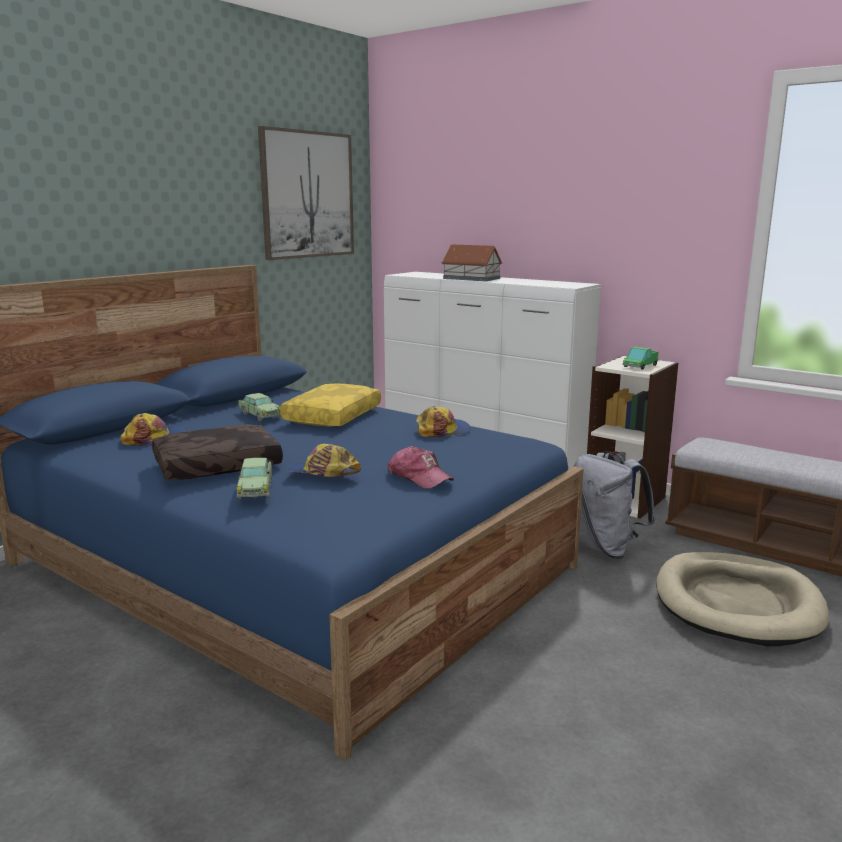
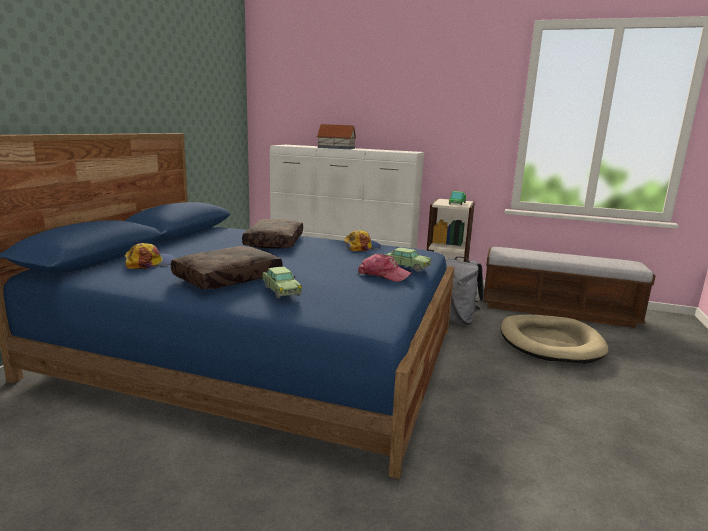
camera: 20 degrees left, 0 degrees up
(260, 415) = (218, 244): toy car -> toy car (406, 266)
(307, 195) = (211, 84): picture -> none
(322, 473) = (320, 276): cap -> none
(332, 416) = (273, 242): yellow pillow -> brown pillow

